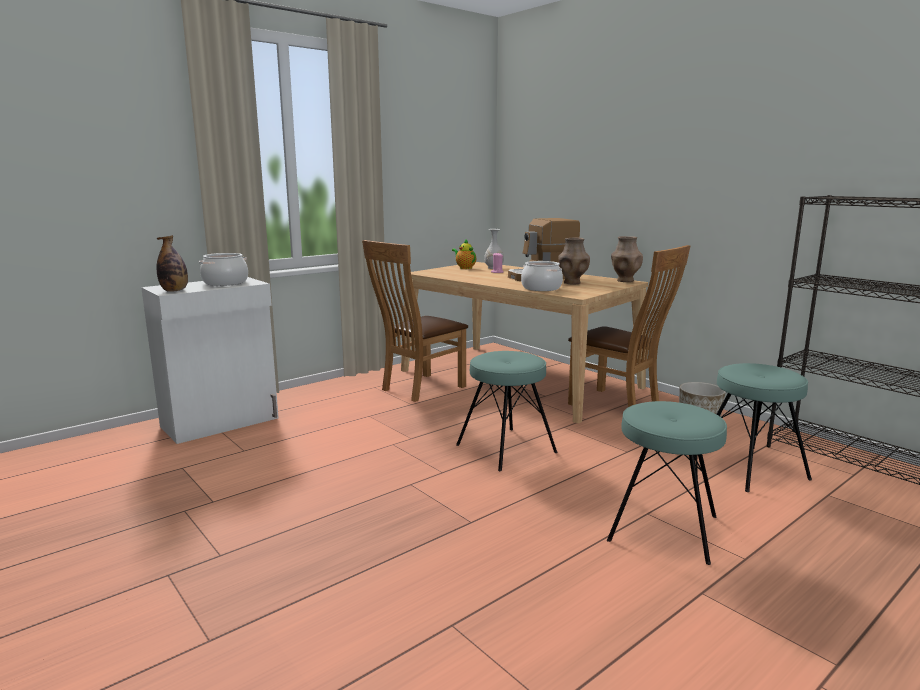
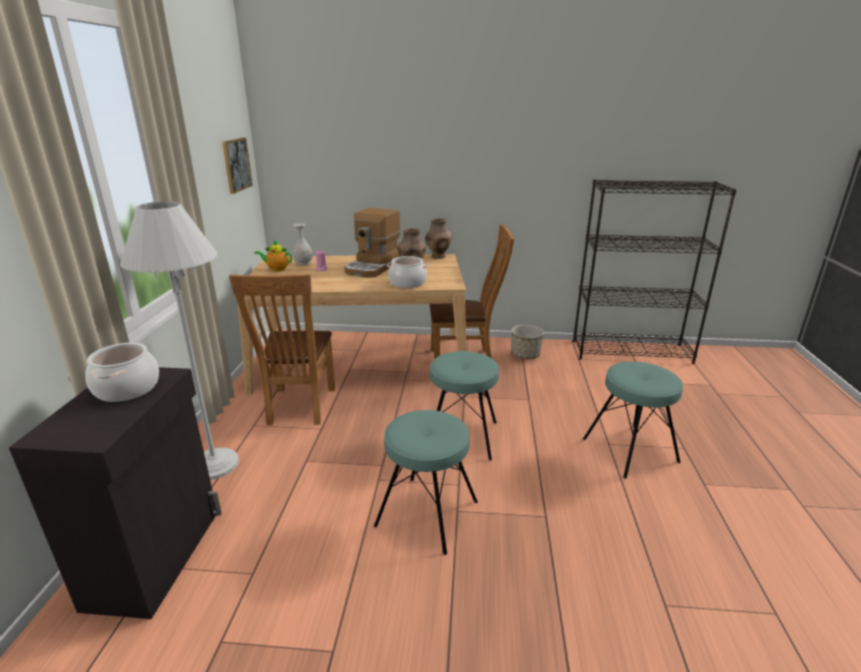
camera: 45 degrees left, 10 degrees up
(174, 291) = (98, 433): bottle -> none
(222, 422) = (157, 556): white cabinet -> black cabinet
(318, 397) = (214, 464): none -> white floor lamp
(462, 172) = (236, 165): none -> picture
(750, 468) = (597, 380): turquoise stool -> turquoise stool (427, 513)

